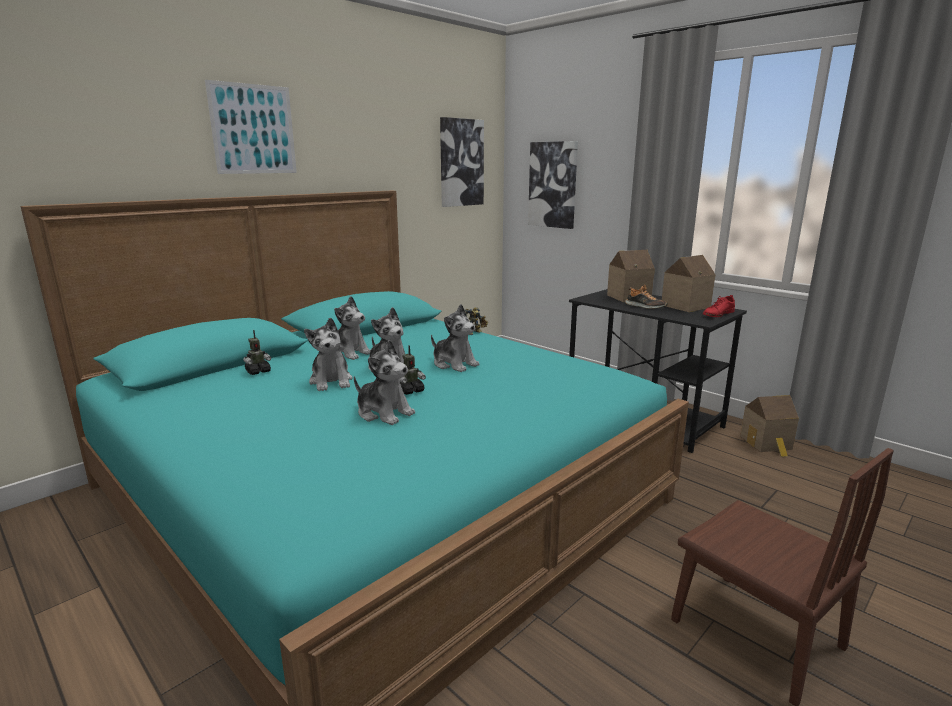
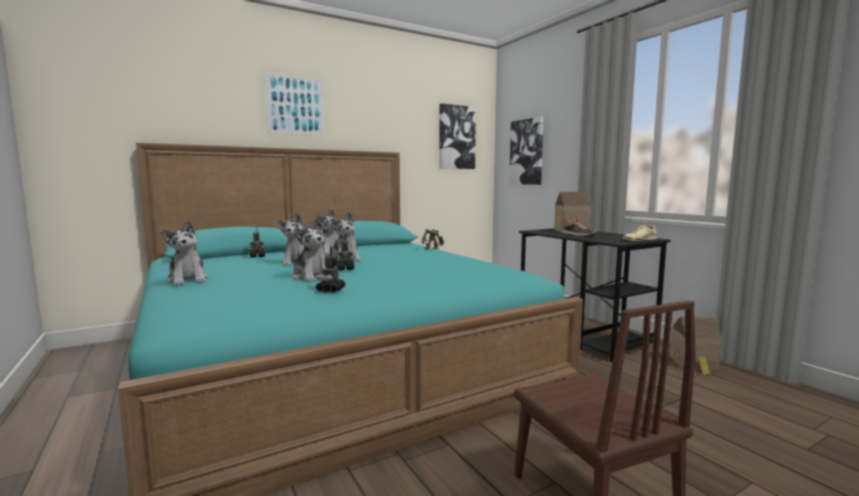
camera: 15 degrees right, 10 degrees down
(437, 440) = (330, 290): none -> toy robot
(454, 364) = (395, 260): plush toy -> plush toy (188, 280)
(683, 306) = (613, 236): toy house -> none
(718, 314) = (639, 240): red shoe -> beige shoe

